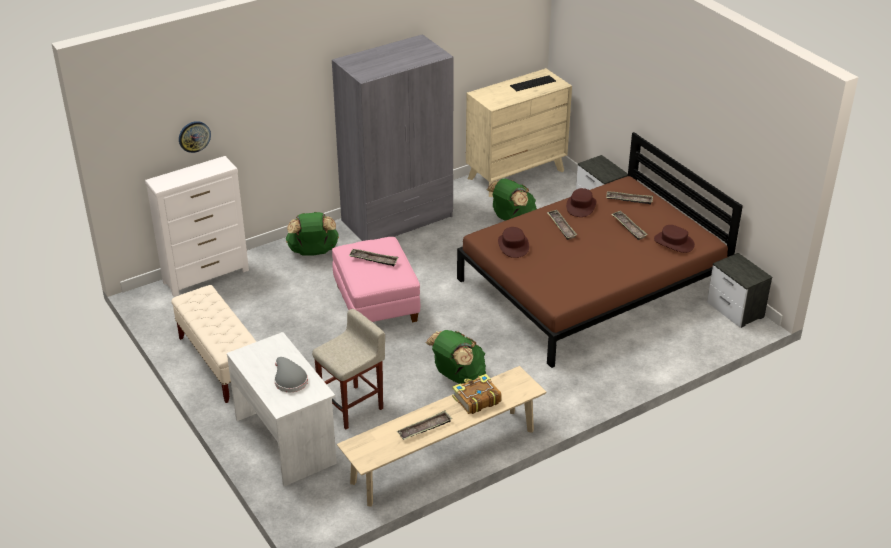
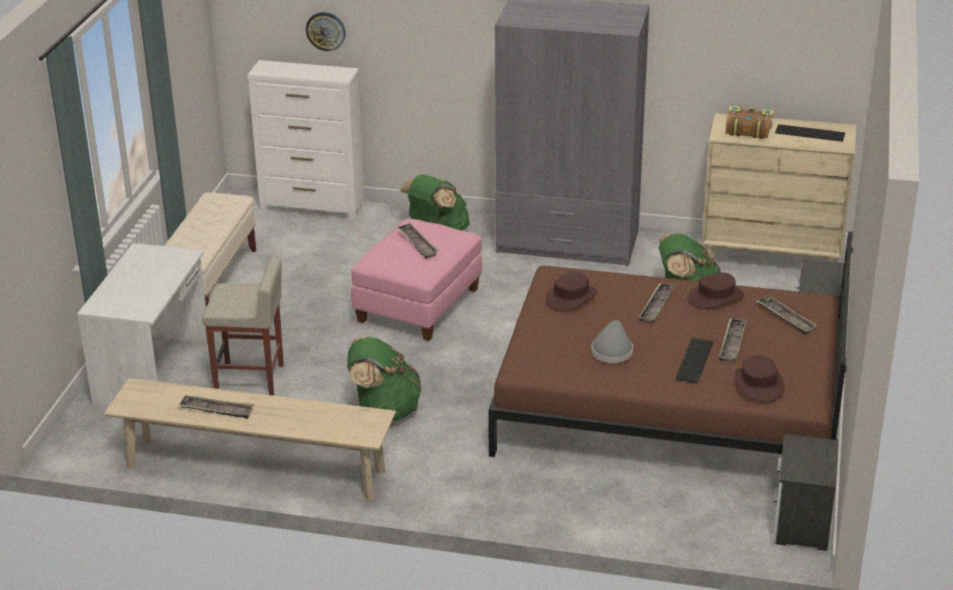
camera: 45 degrees right, 5 degrees down
(289, 380) = (139, 290): grey hat -> grey hat (612, 350)
(476, 399) = (302, 414): book -> book (747, 129)
(627, 247) = (694, 360): none -> keyboard

